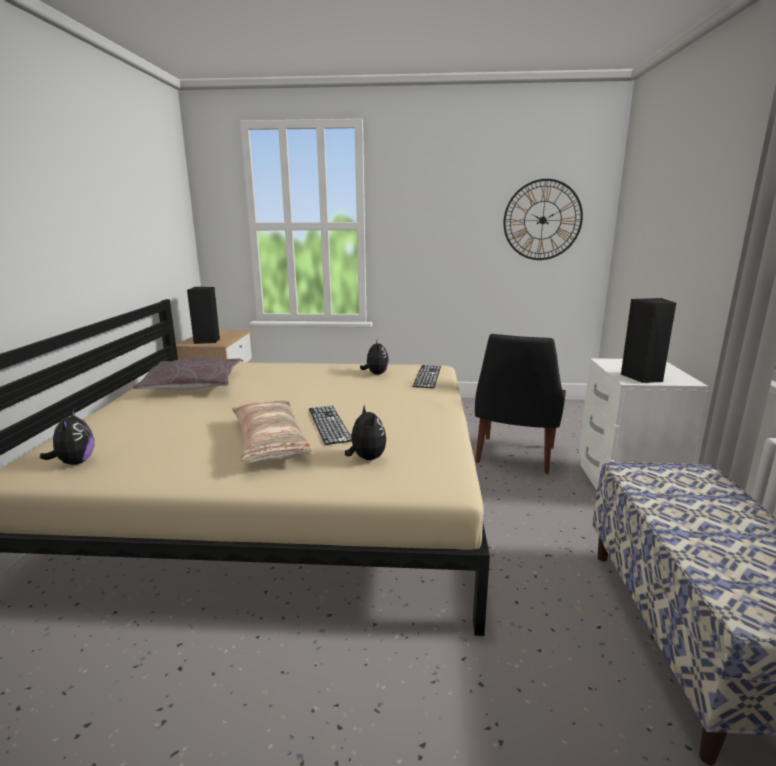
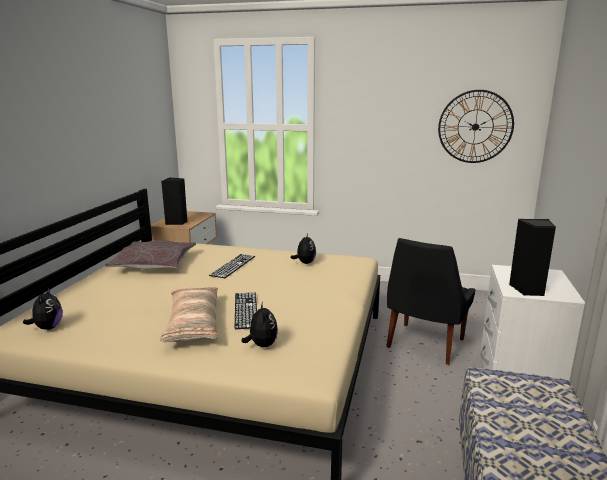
camera: 10 degrees right, 0 degrees up
(427, 376) = (348, 268): keyboard -> keyboard (233, 265)

